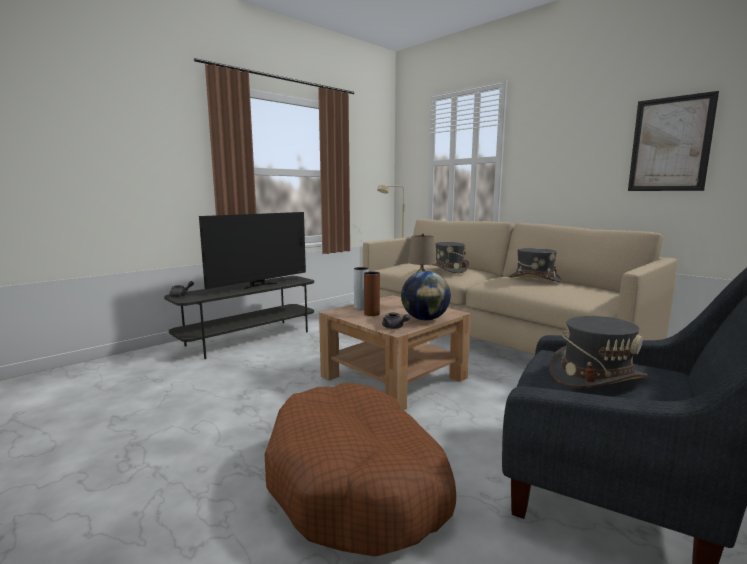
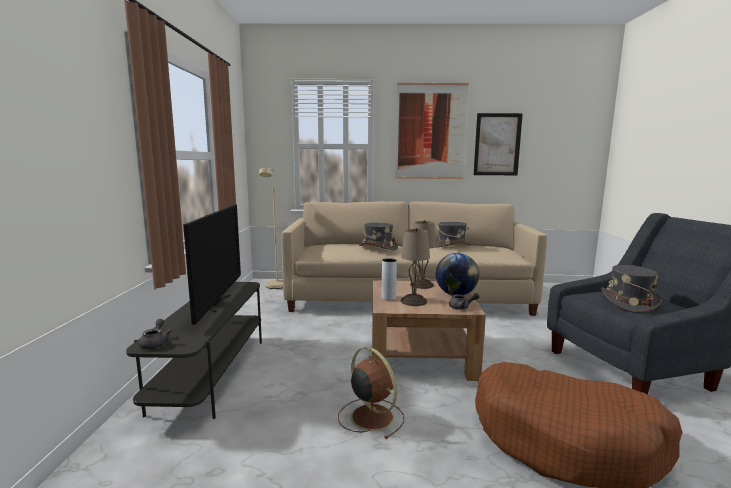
camera: 45 degrees left, 0 degrees up
(269, 394) = (370, 416): none -> brown fan
(371, 314) = (414, 301): brown vase -> beige table lamp
(570, 135) = (430, 131): none -> picture

